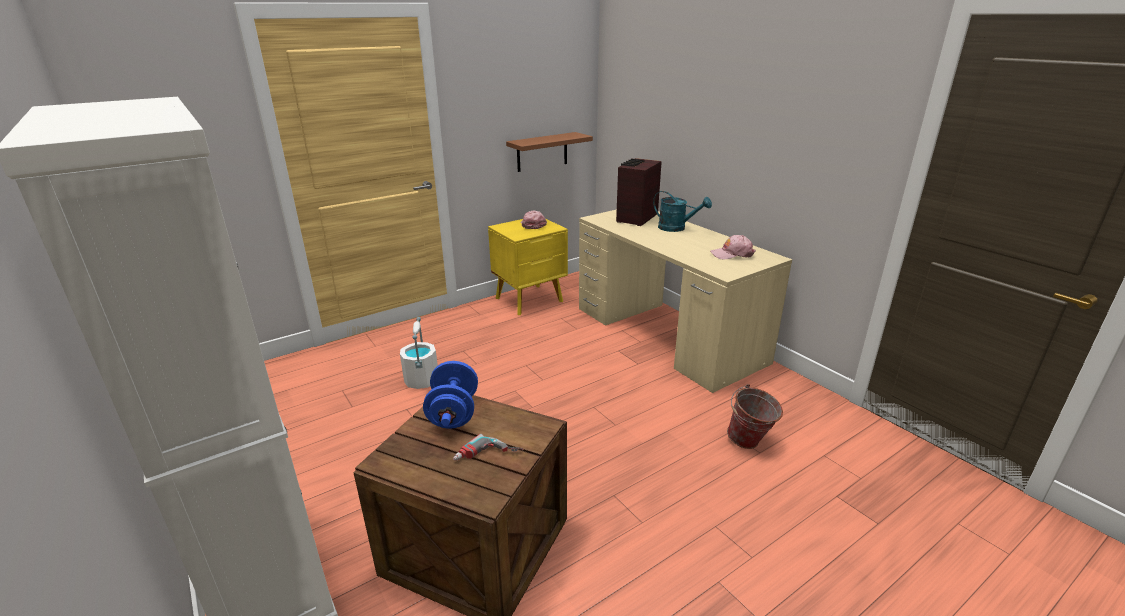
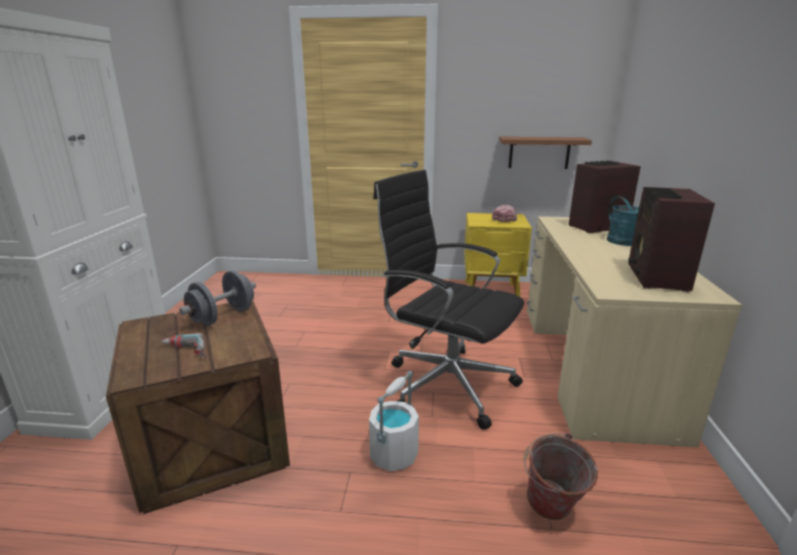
camera: 40 degrees right, 5 degrees down
(421, 380) = (338, 317): white bucket -> white bucket (393, 455)
(453, 413) = (223, 317): blue dumbbell -> grey dumbbell
(593, 395) = (446, 383): none -> black office chair
(732, 254) = (656, 278): pink cap -> radio

